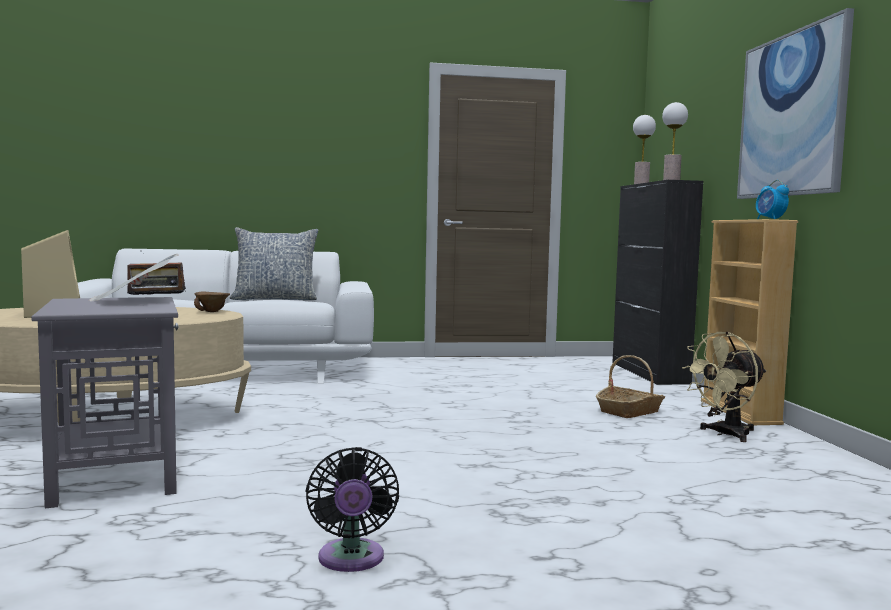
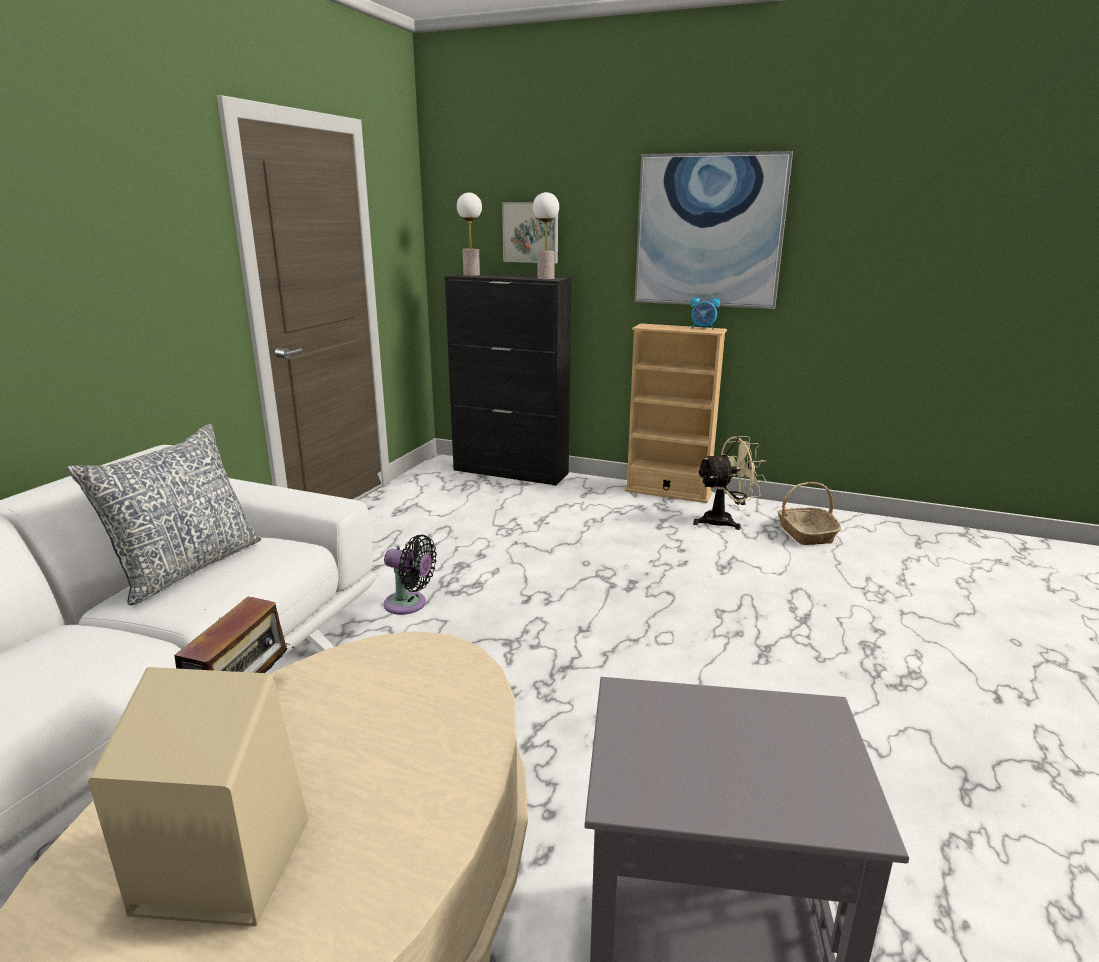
camera: 60 degrees left, 15 degrees up
(133, 301) = (679, 722): newspaper -> none
(212, 312) = (384, 654): brown bowl -> none
(351, 560) = (1014, 802): black fan -> black fan (409, 604)
(629, 411) = (634, 528): basket -> basket (805, 533)
(688, 144) = (531, 232): none -> picture
(725, 434) = (725, 521): beige fan -> beige fan turned 105 degrees counterclockwise

